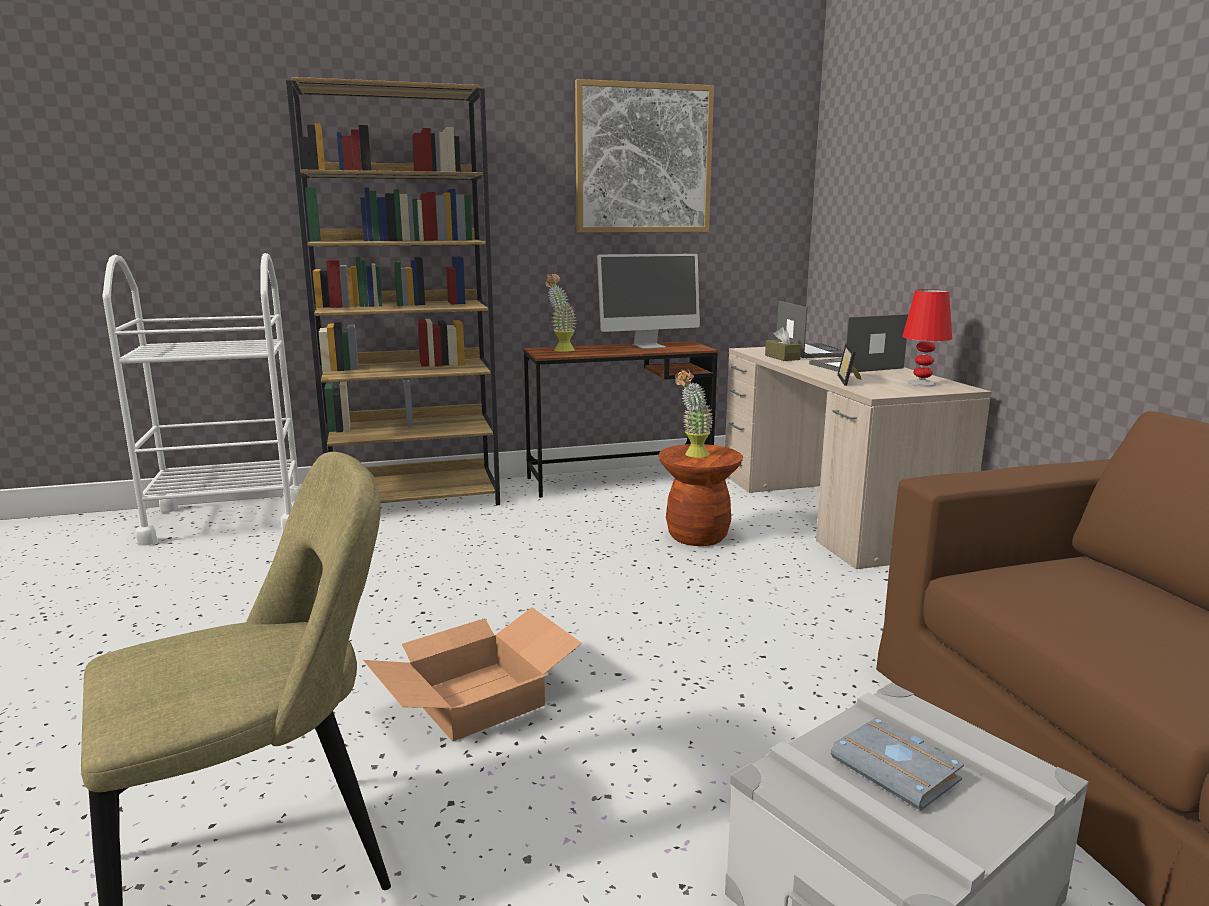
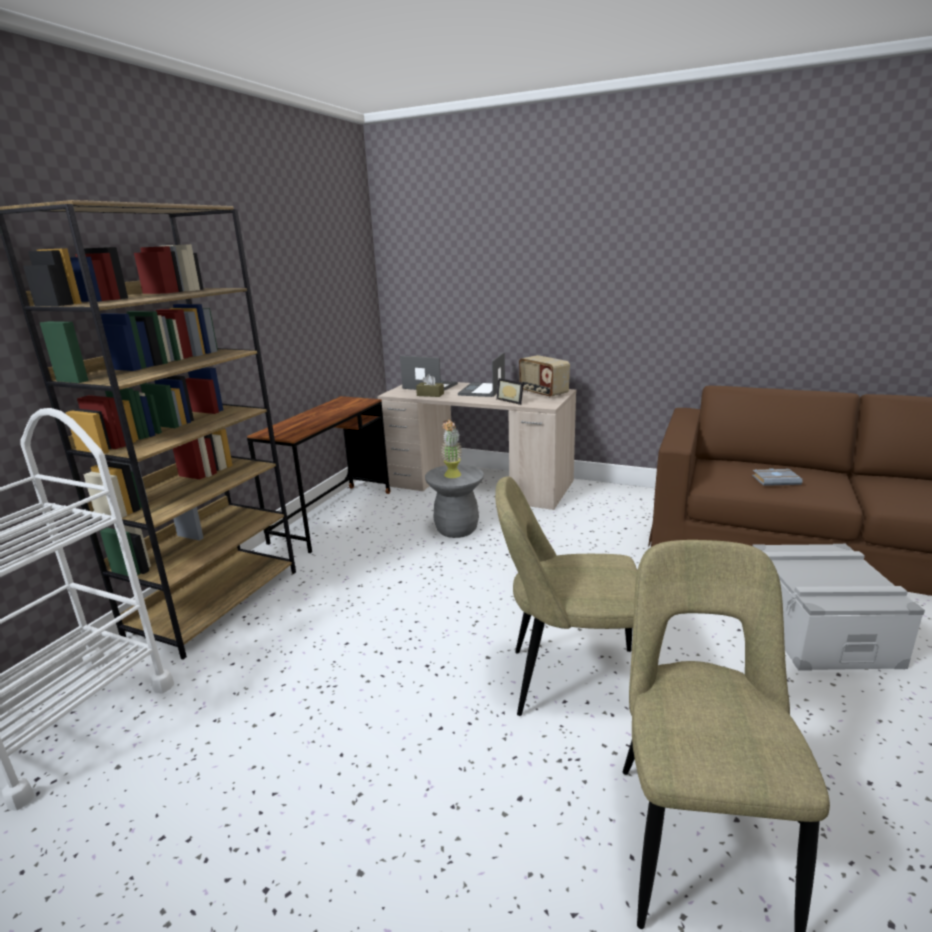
camera: 50 degrees left, 5 degrees up
(477, 698) = (569, 682): cardboard box -> beige chair
(560, 349) = (282, 428): potted plant -> none
(643, 159) = (291, 259): picture -> none
(649, 346) = (330, 408): monitor -> none
(697, 536) = (456, 529): brown stool -> grey stool
(899, 770) = (823, 573): grey book -> grey book (776, 480)
(922, 384) = (543, 393): red table lamp -> radio

